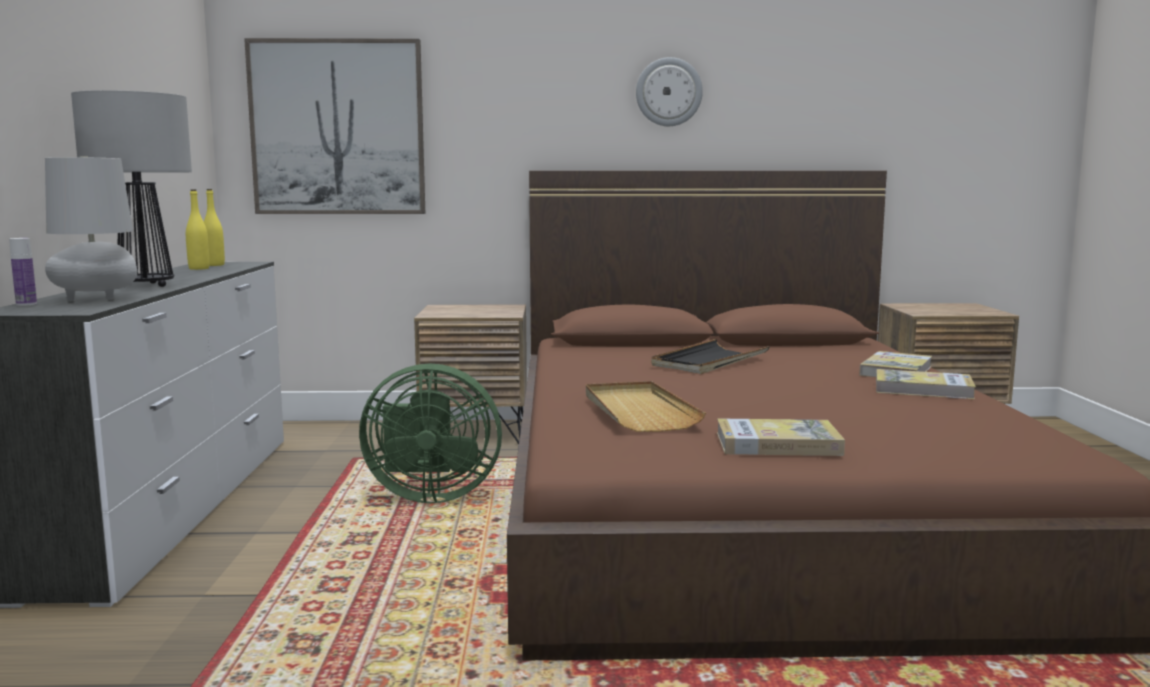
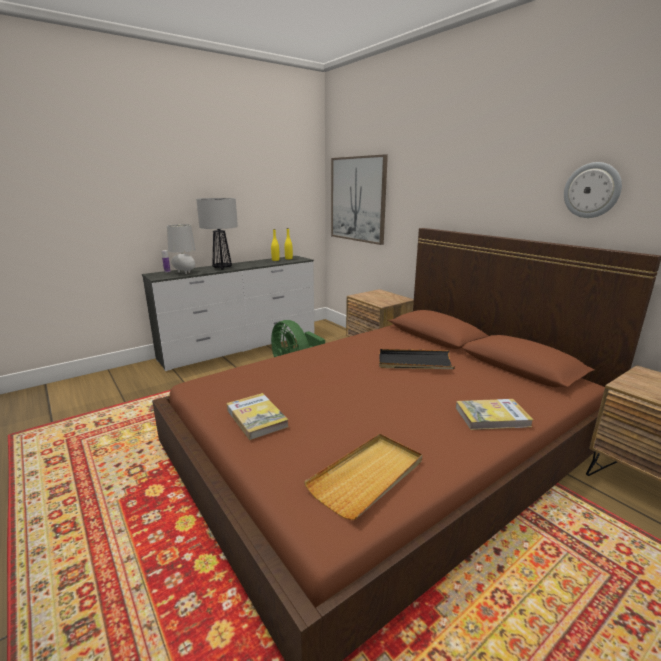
camera: 55 degrees right, 10 degrees up
(638, 411) = (277, 374): beige tray -> beige tray (368, 476)
(668, 92) = (501, 182): wall clock -> wall clock (592, 190)
(923, 389) = (449, 436): book -> none

